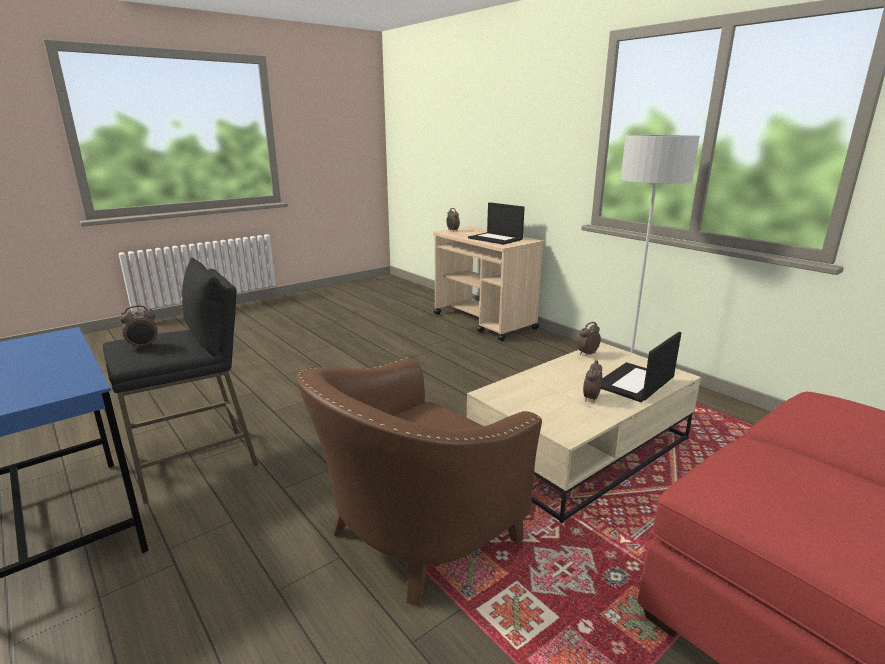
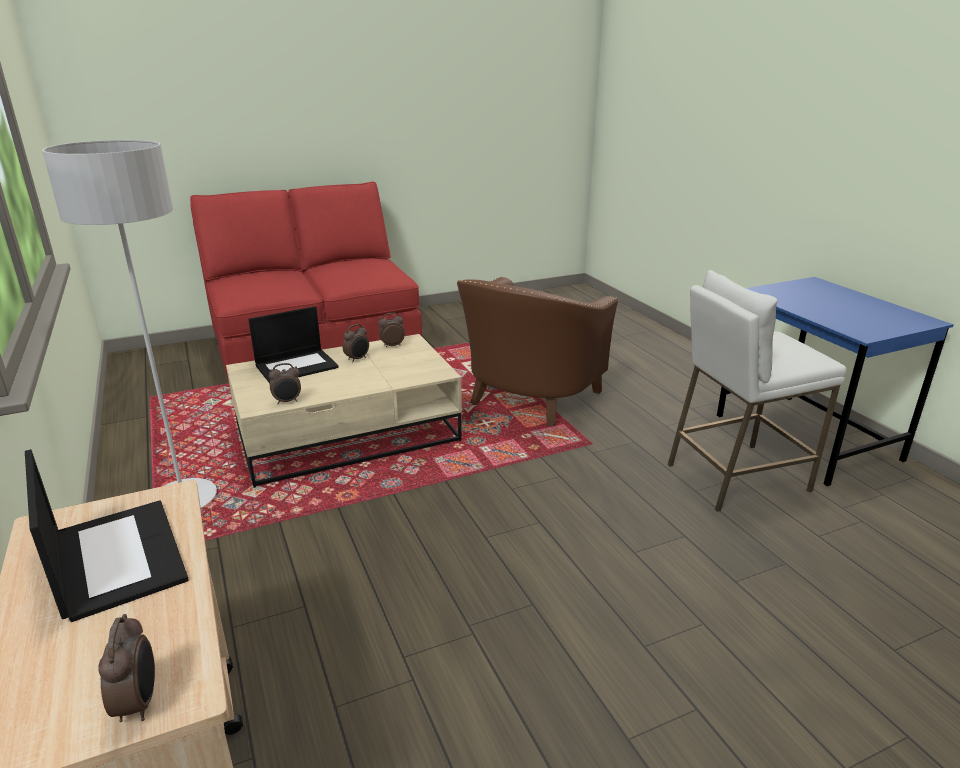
camera: 165 degrees left, 5 degrees up
(143, 346) = (782, 346): alarm clock -> alarm clock (392, 345)
(196, 462) = (736, 477): black stool -> white stool
(413, 537) = (528, 400): brown armchair -> brown armchair turned 150 degrees clockwise

